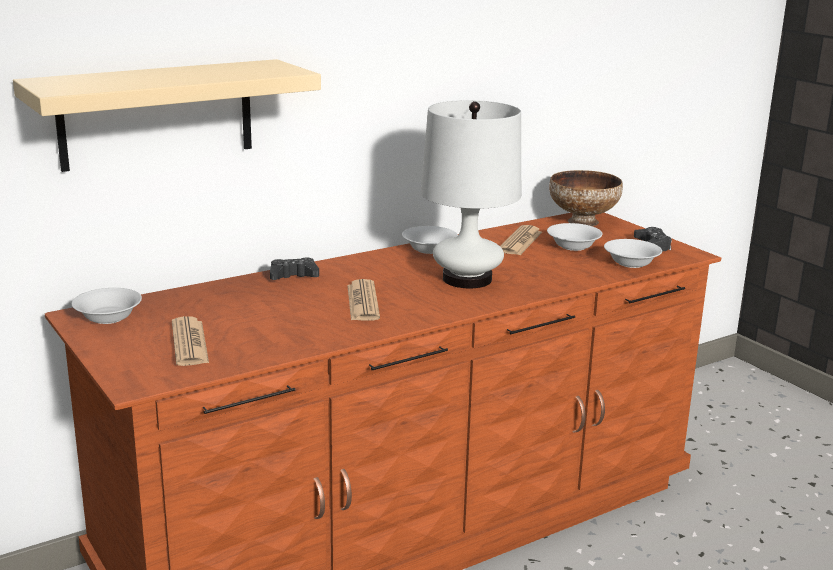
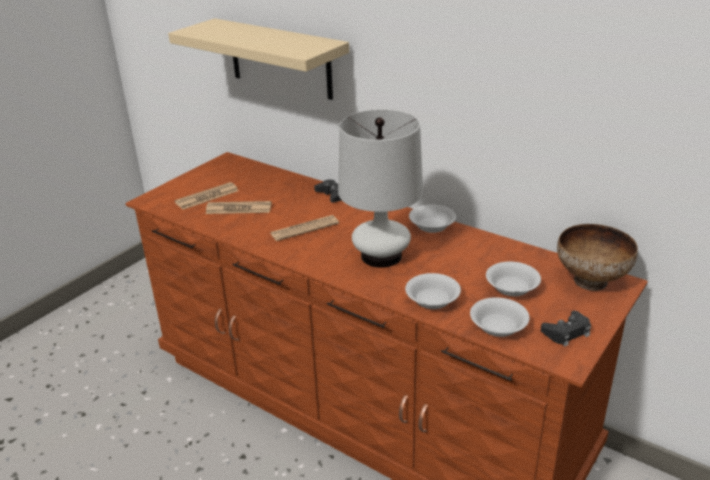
camera: 70 degrees right, 10 degrees up
(109, 317) = (229, 167): white bowl -> white bowl (433, 301)
(520, 241) = (494, 261): newspaper -> newspaper (238, 208)

